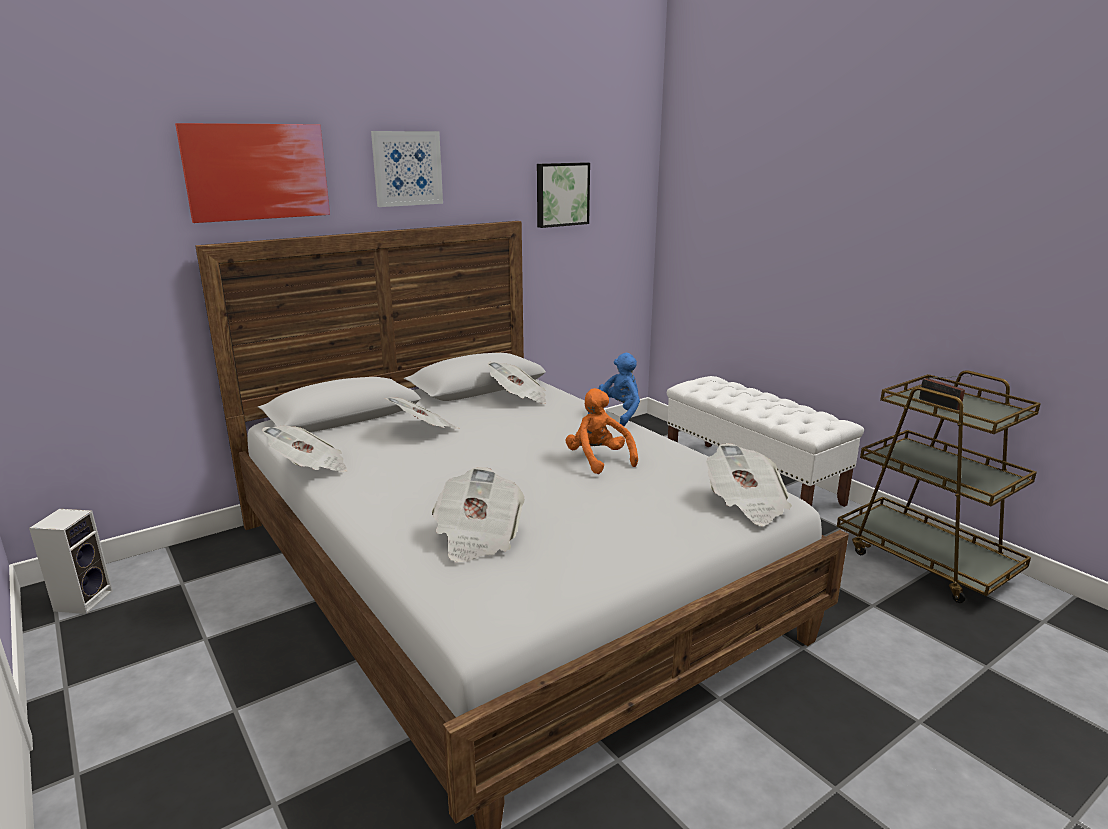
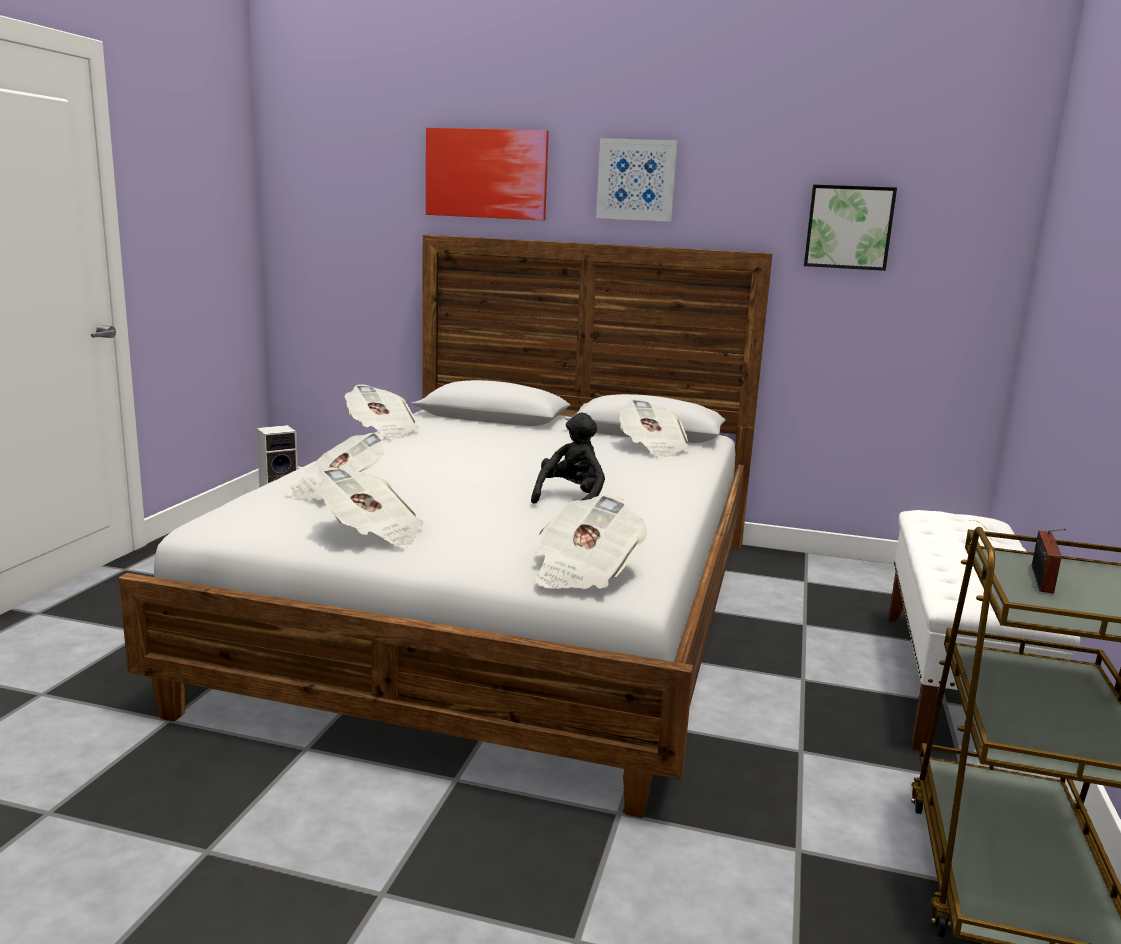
camera: 50 degrees right, 5 degrees down
(424, 430) = (511, 440): newspaper -> newspaper (372, 534)
(598, 460) = (571, 499): orange plush toy -> black plush toy
(618, 414) = (702, 485): blue plush toy -> none

